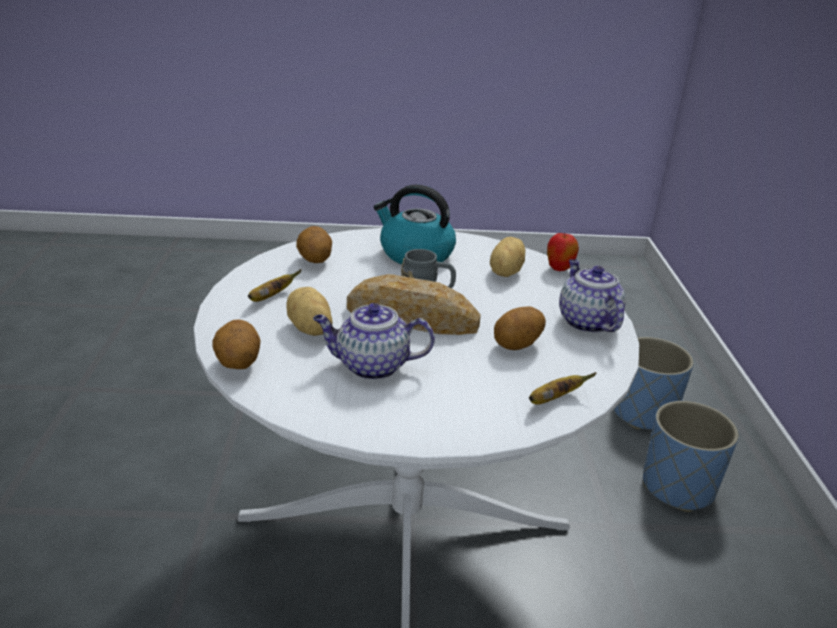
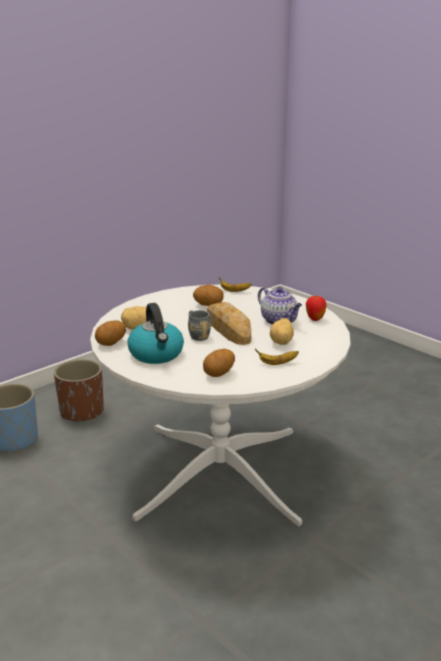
camera: 130 degrees left, 5 degrees down
(237, 364) = (333, 341): potato -> potato (111, 343)
(559, 269) = (110, 318): apple -> apple (315, 319)
(586, 322) = (161, 300): teapot -> none
(677, 487) = (81, 412): blue planter -> brown planter

